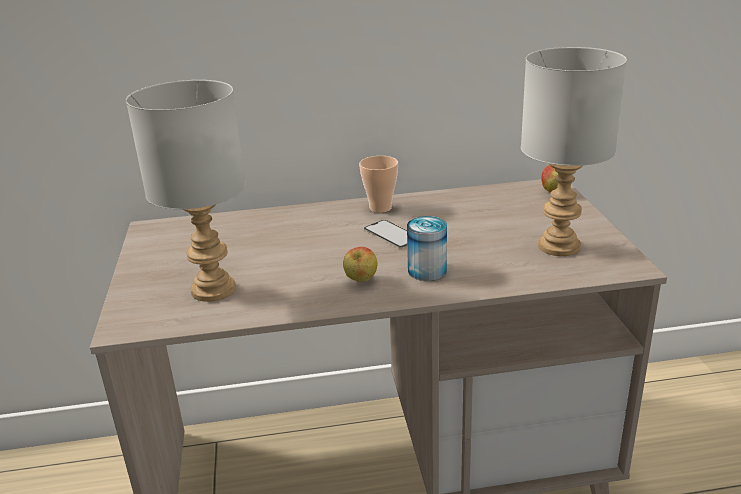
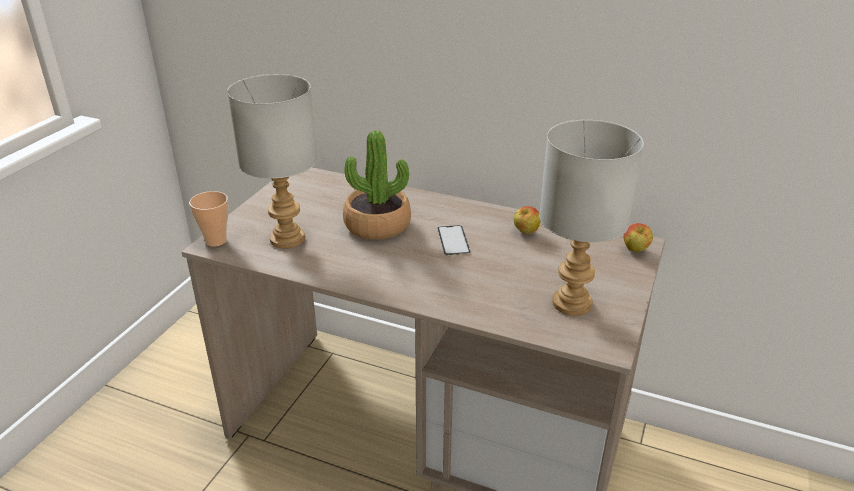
camera: 30 degrees right, 5 degrees up
(299, 246) = (377, 225): none -> potted plant
(361, 281) = (387, 271): apple -> apple (525, 232)
(380, 208) = (471, 214): cup -> cup (216, 241)
(427, 271) = (442, 282): can -> none

